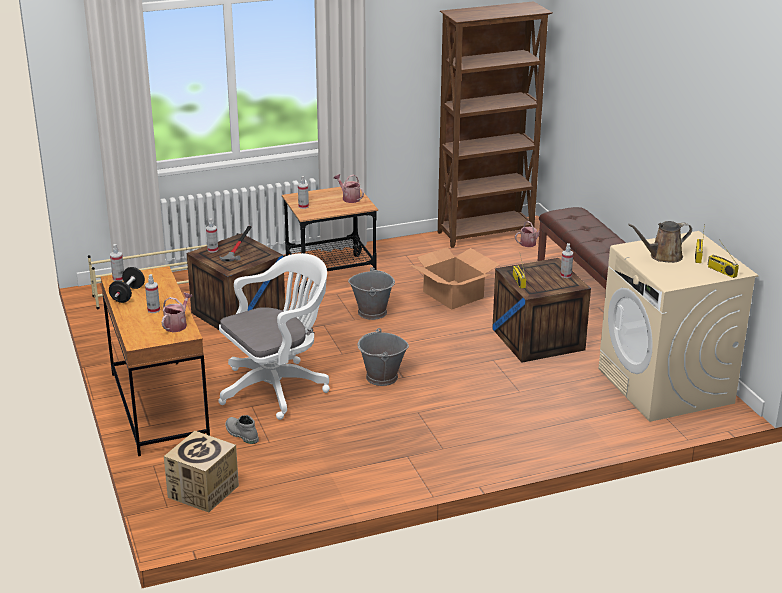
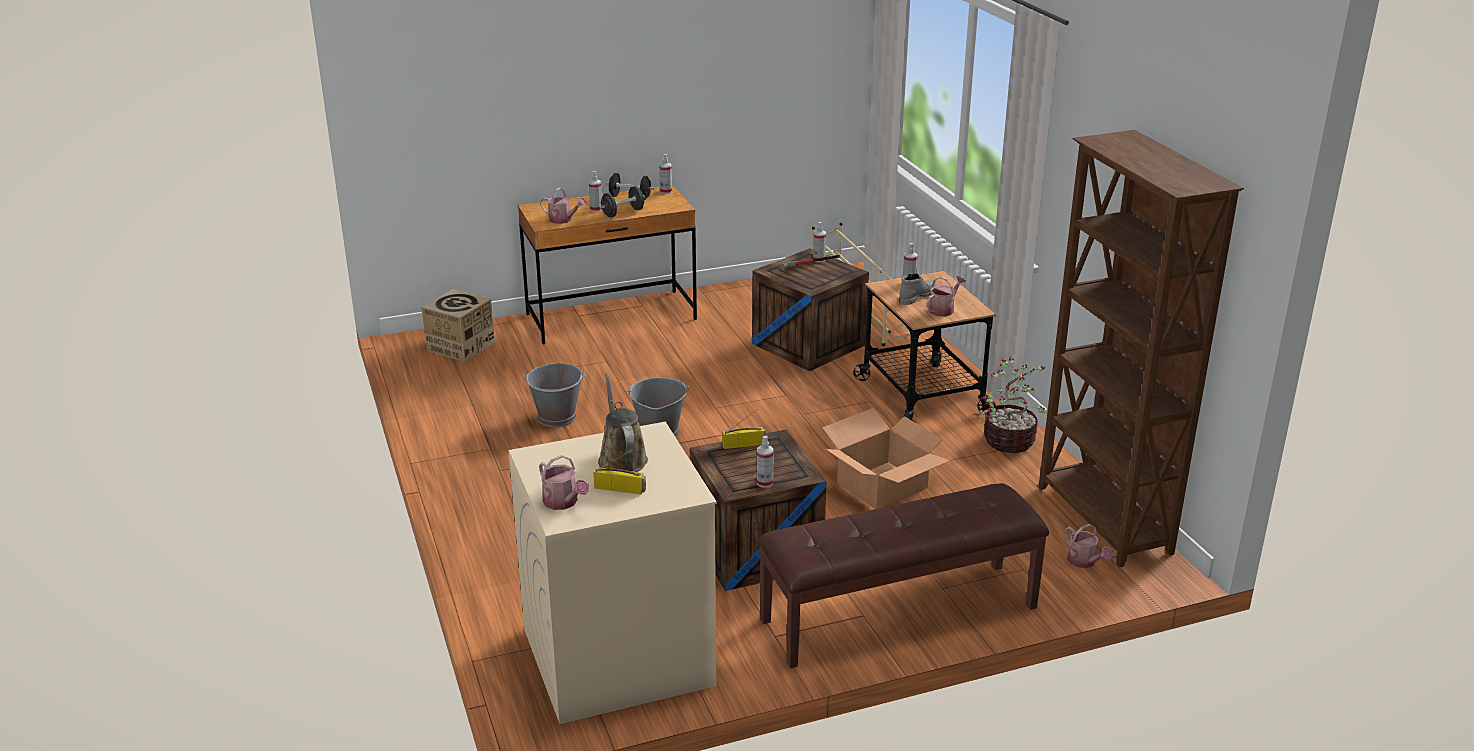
camera: 90 degrees right, 0 degrees up
(168, 297) = (623, 213): none -> black dumbbell
(241, 434) = (553, 358): grey boot -> grey boot (917, 296)
(277, 387) = (643, 373): white office chair -> none
(372, 312) = (822, 426): grey bucket -> grey bucket (557, 417)
(395, 251) = (1010, 441): none -> potted plant
(721, 271) = (563, 503): radio -> watering can

